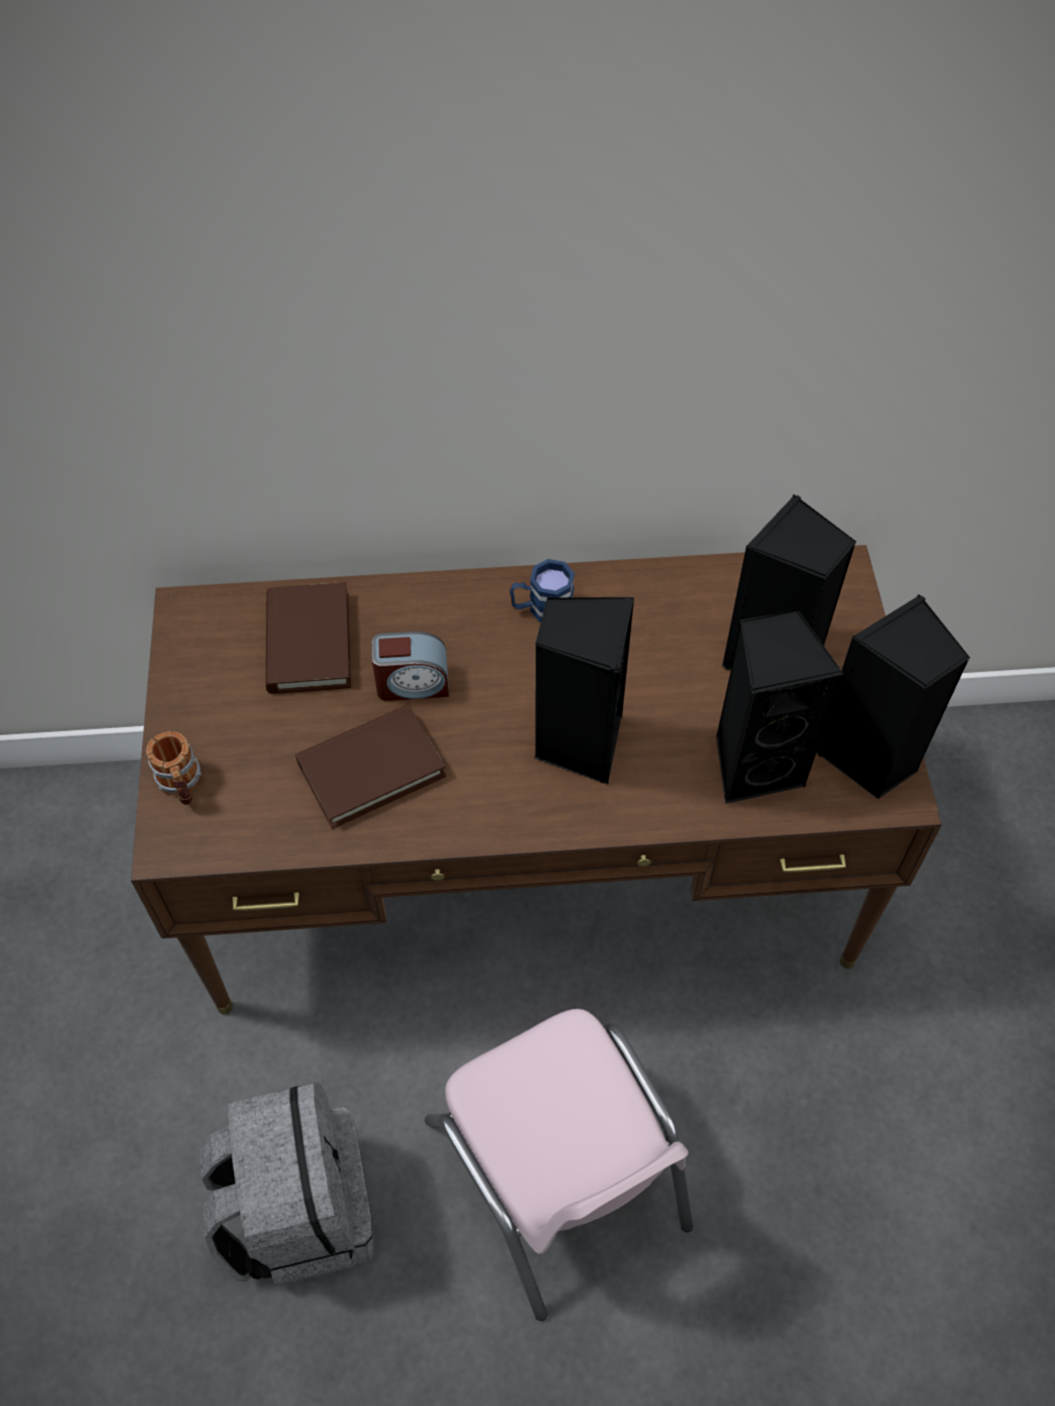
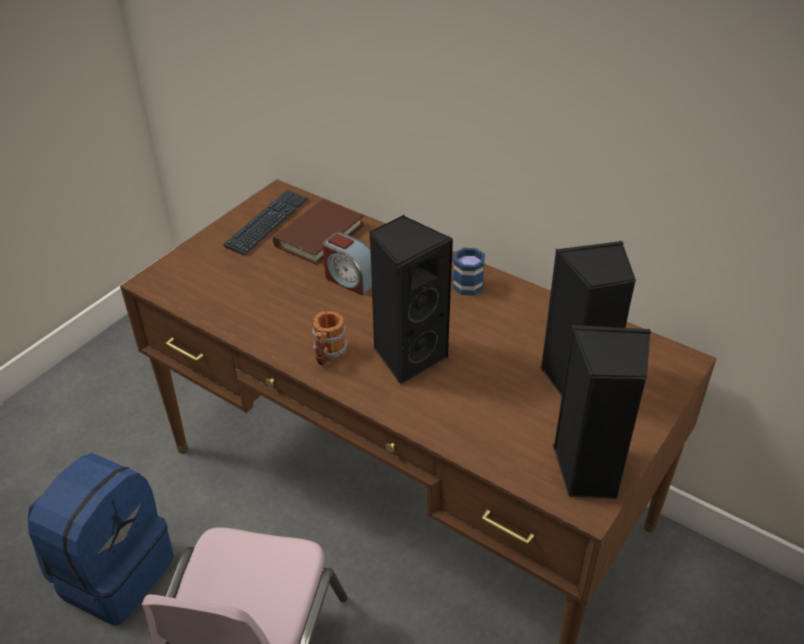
camera: 40 degrees right, 15 degrees down
(181, 785) = (189, 260): mug -> mug (328, 355)
(222, 664) = (268, 223): none -> keyboard
(300, 1209) = (113, 572): grey backpack -> blue backpack
(371, 769) = (283, 304): brown book -> none
(754, 764) = (504, 428): black speaker -> none

